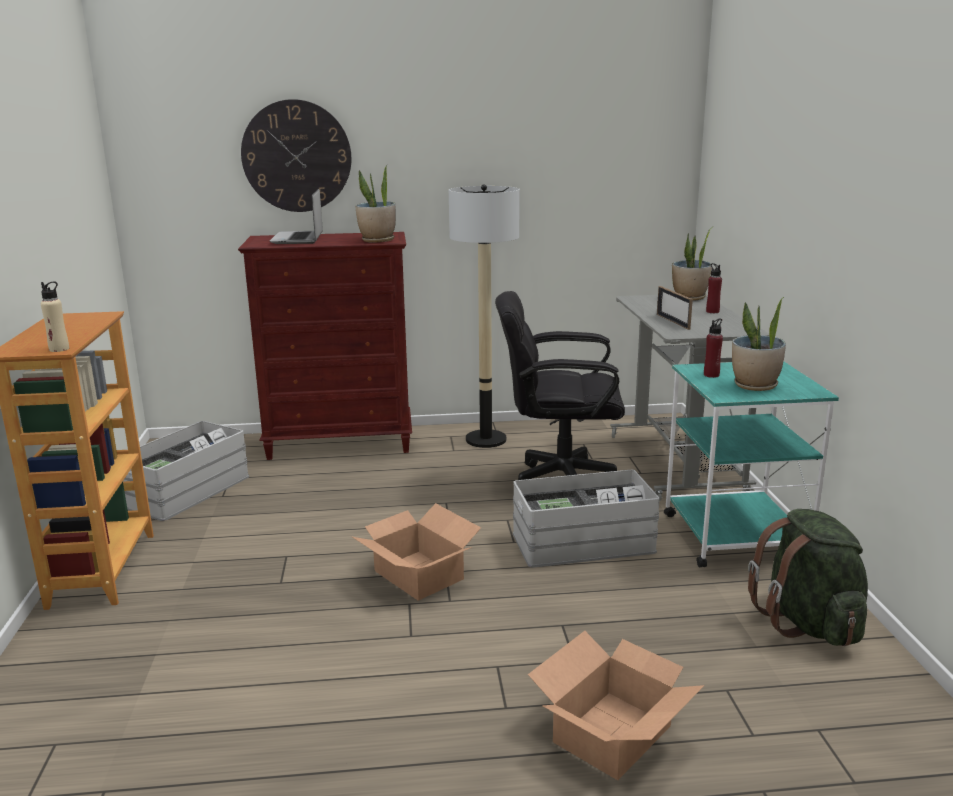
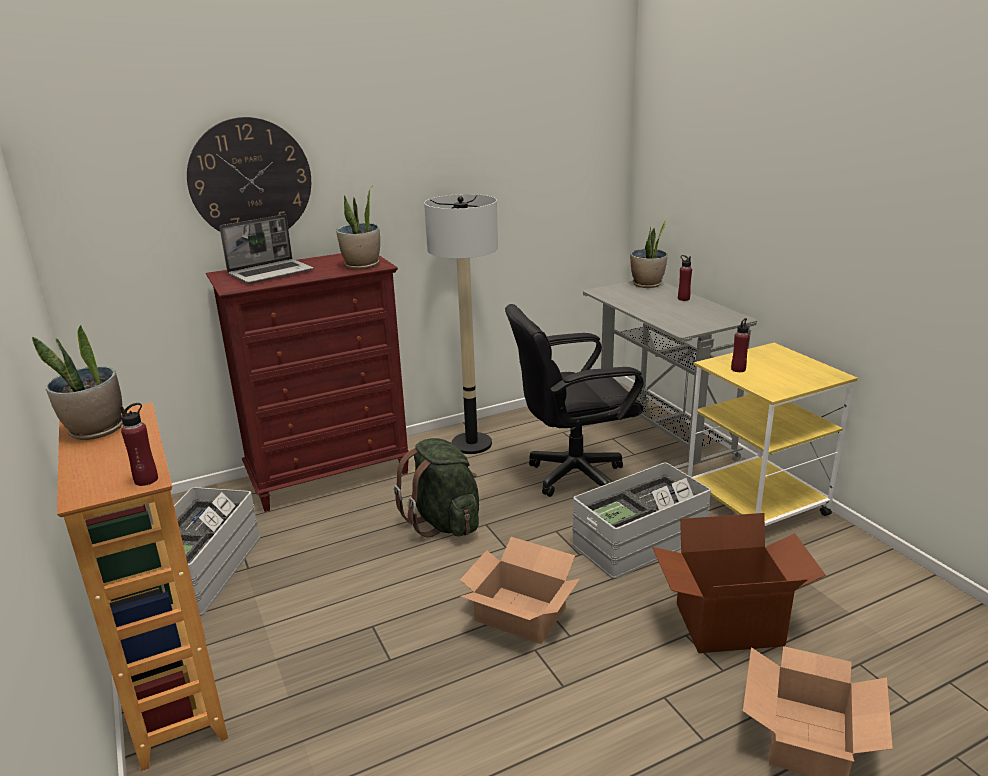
camera: 20 degrees left, 5 degrees up
(59, 349) = (146, 480): beige bottle -> red bottle
(298, 239) = (271, 273): laptop -> laptop turned 105 degrees counterclockwise
(613, 628) = (729, 626): none -> cardboard box
(673, 321) = (664, 315): picture frame -> none
(735, 538) = (757, 506): turquoise cart -> yellow cart
(755, 385) = (784, 376): potted plant -> potted plant (96, 430)
(808, 622) = (869, 578): green backpack -> green backpack (444, 522)

